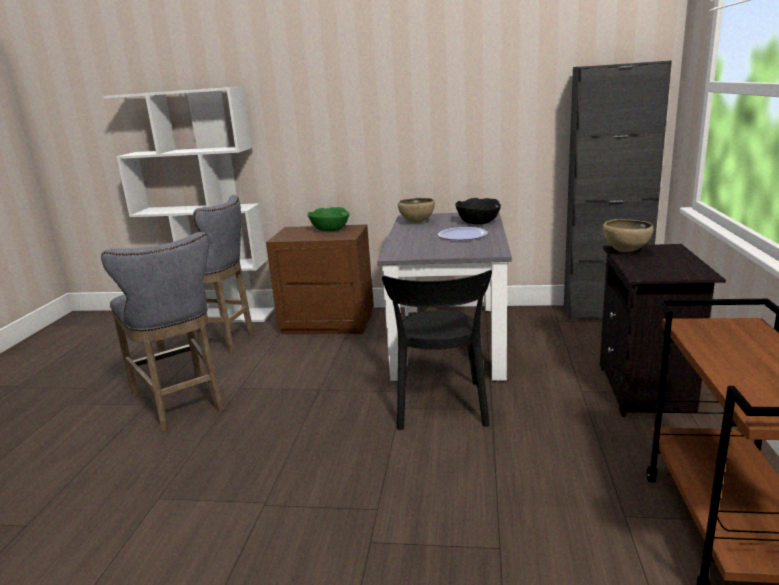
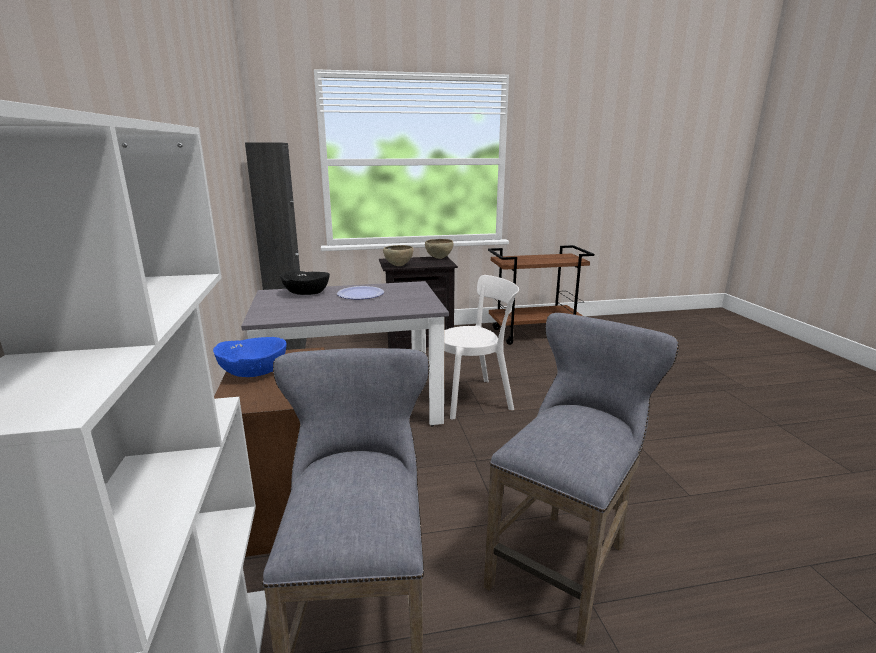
camera: 110 degrees left, 0 degrees up
(330, 229) = (253, 371): green bowl -> blue bowl
(417, 223) = (298, 312): brown bowl -> brown bowl (439, 258)
(441, 408) = (475, 398): black chair -> white chair

